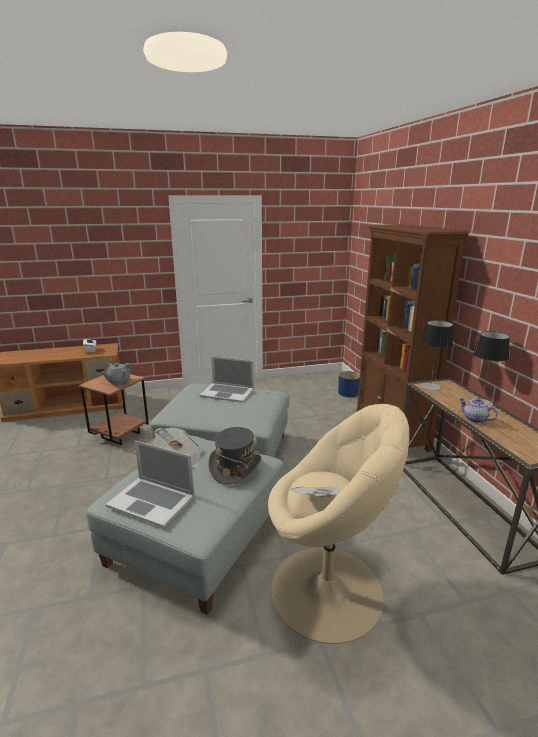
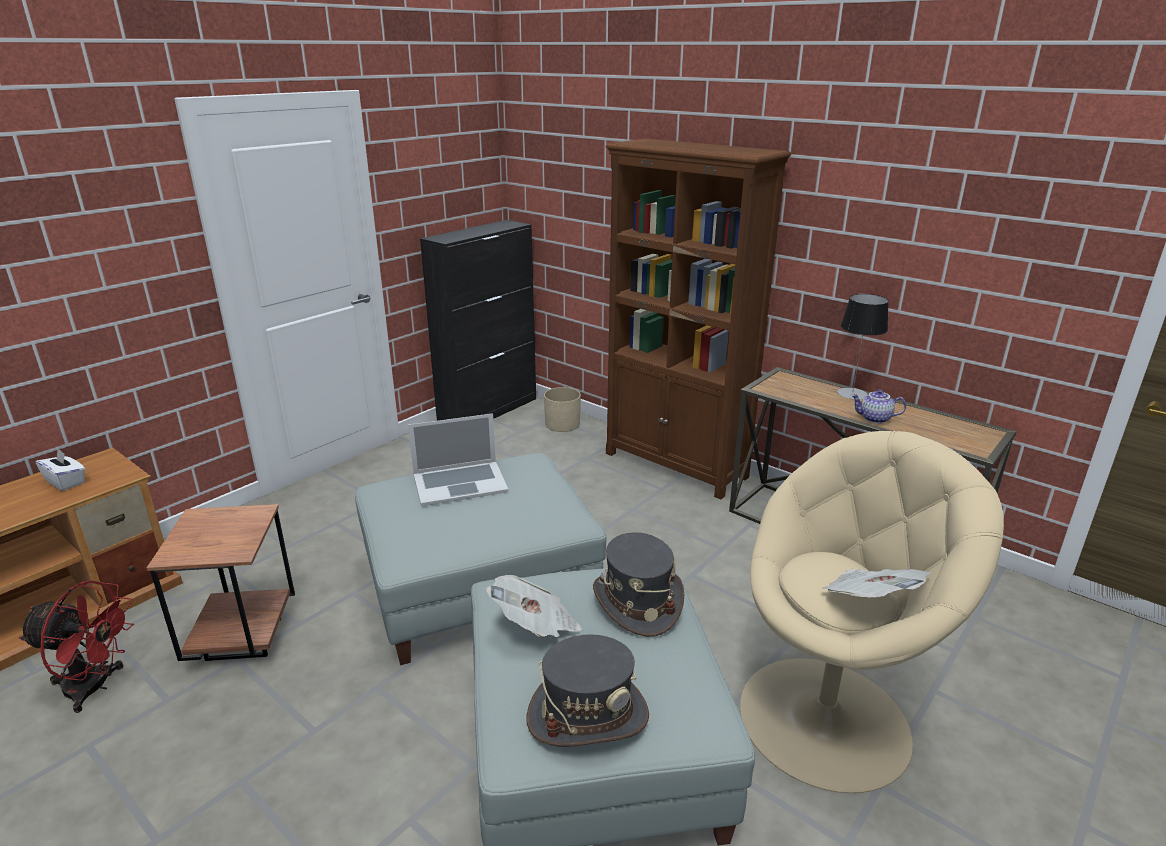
camera: 35 degrees left, 5 degrees up
(63, 433) = (95, 687): none -> red fan
(118, 382) = (234, 530): grey teapot -> none
(151, 500) = (588, 715): laptop -> grey hat
(317, 377) = (489, 411): none -> black cabinet
(348, 393) = (562, 424): blue planter -> beige planter
(430, 386) = (775, 387): table lamp -> none

